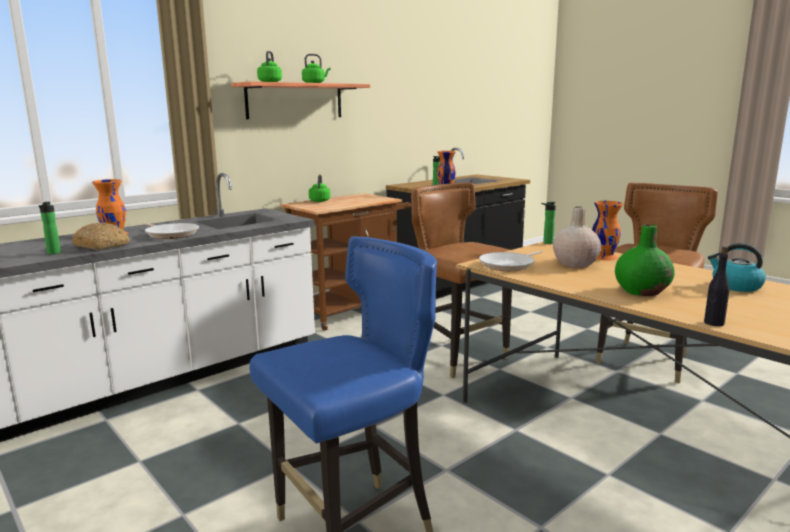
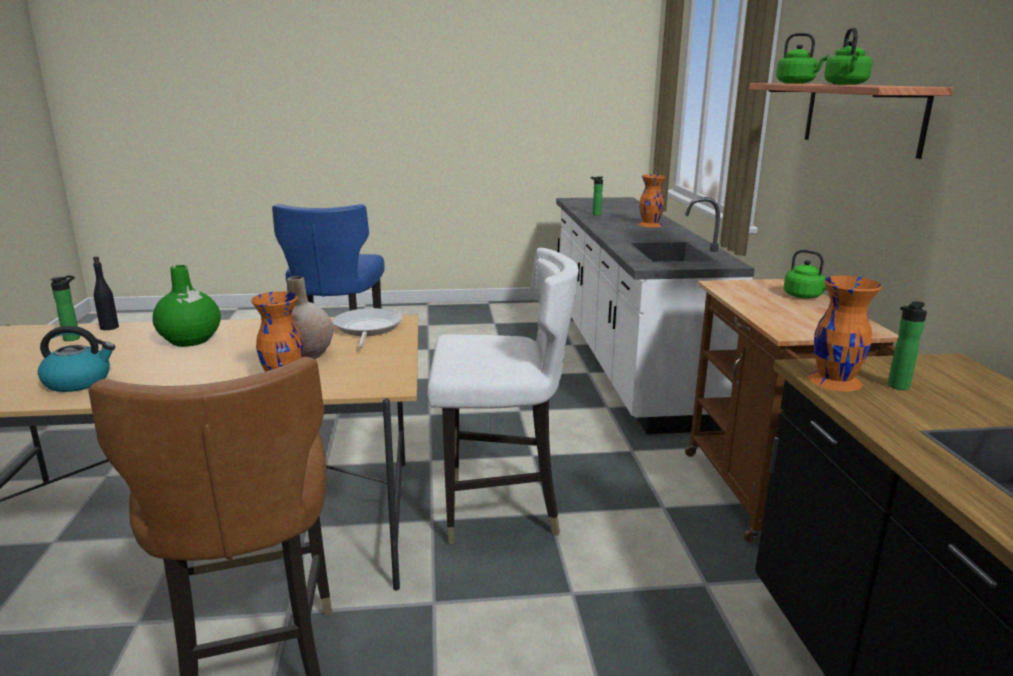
camera: 125 degrees right, 5 degrees up
(102, 245) = (605, 221): bread -> none
(171, 234) = (625, 233): frying pan -> none
(459, 357) = (499, 509): brown chair -> white chair
(546, 243) = (402, 383): bottle -> bottle (74, 338)

